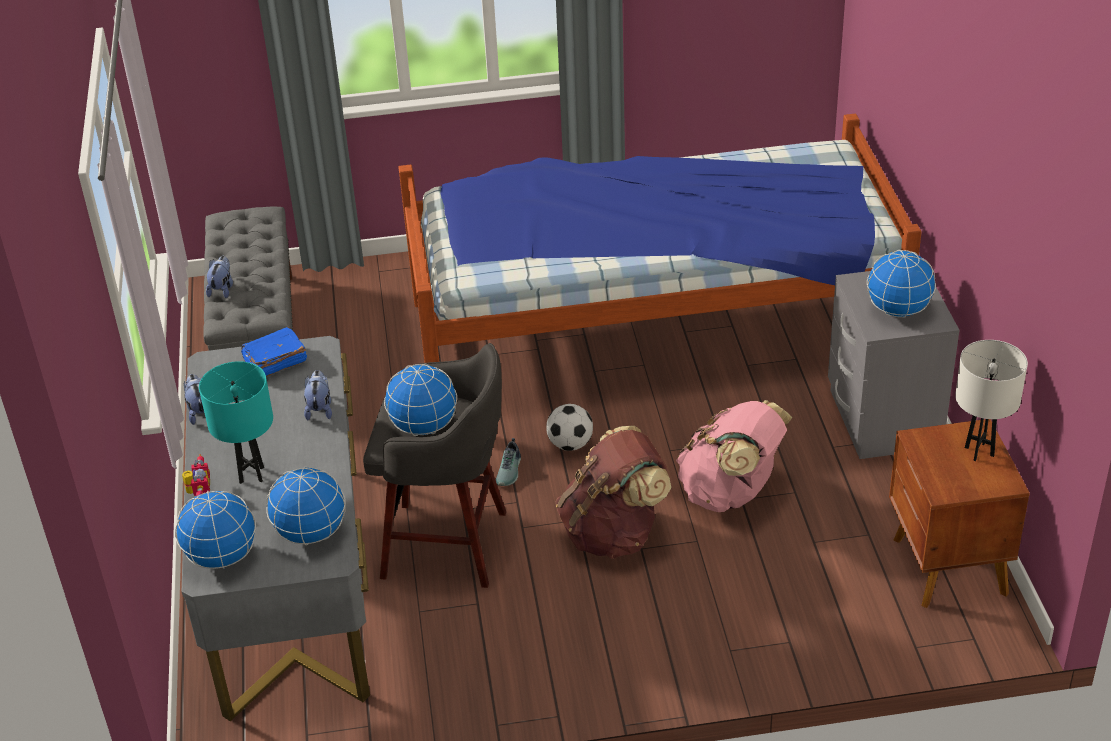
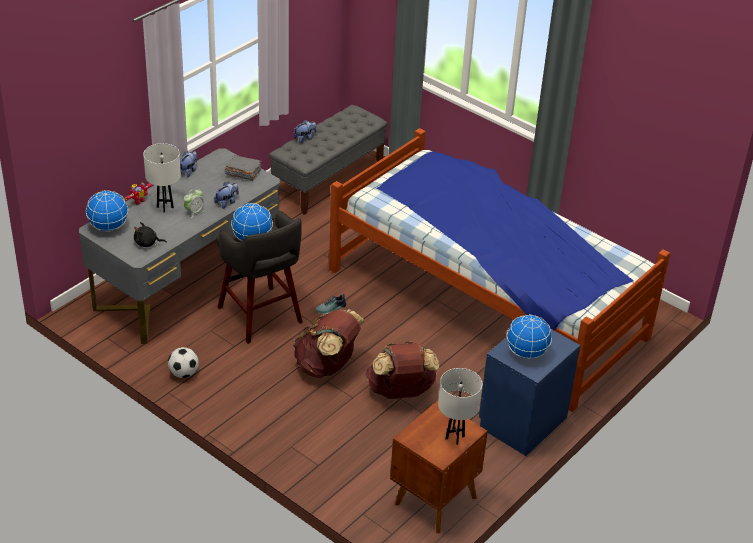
camera: 45 degrees right, 0 degrees up
(251, 475) = (165, 207): turquoise table lamp -> white table lamp
(274, 362) = (242, 173): blue book -> grey book
(300, 451) = (194, 212): none -> alarm clock
(311, 533) = (147, 243): globe -> black plush toy
(570, 444) = (372, 319): football -> football (184, 373)
(731, 493) = (400, 392): pink backpack -> brown backpack
(882, 419) = (521, 422): grey nightstand -> blue nightstand

